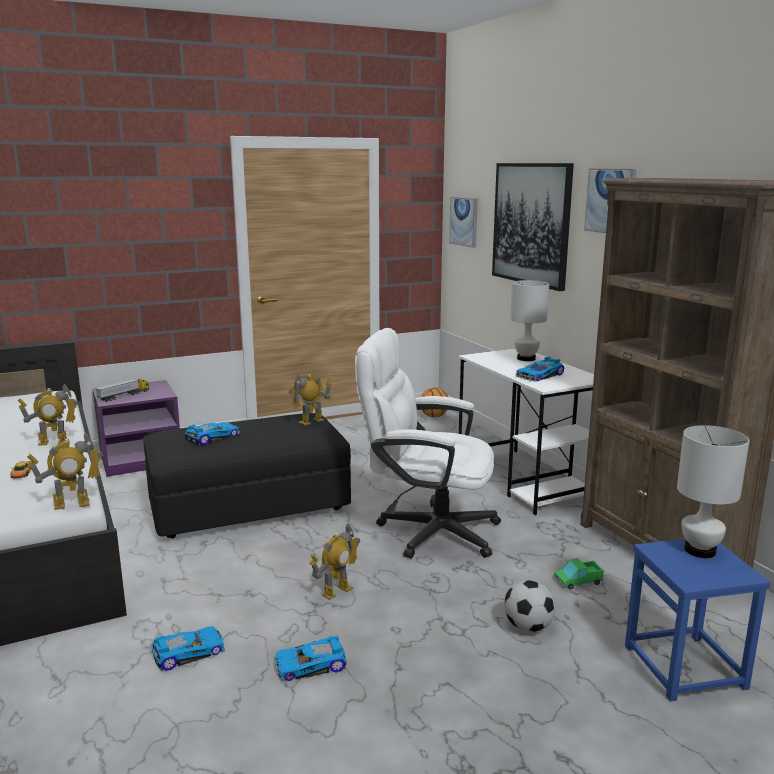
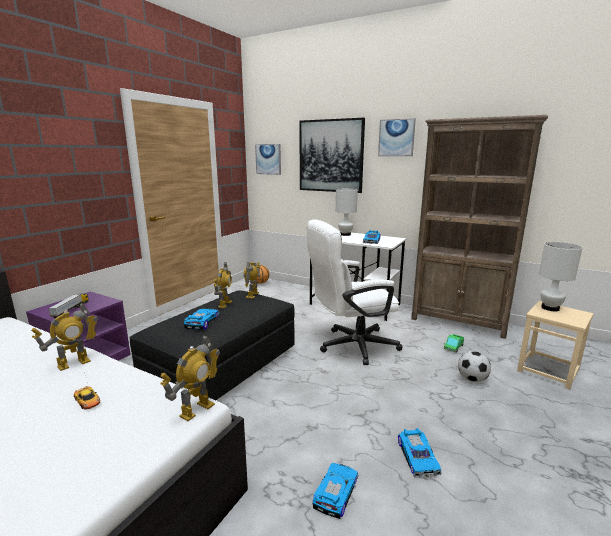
camera: 35 degrees left, 0 degrees up
(310, 666) = (418, 457): toy car -> toy car turned 45 degrees counterclockwise
(337, 591) = (360, 401): toy robot -> toy robot (224, 304)
(685, 667) = (548, 370): blue stool -> beige stool

